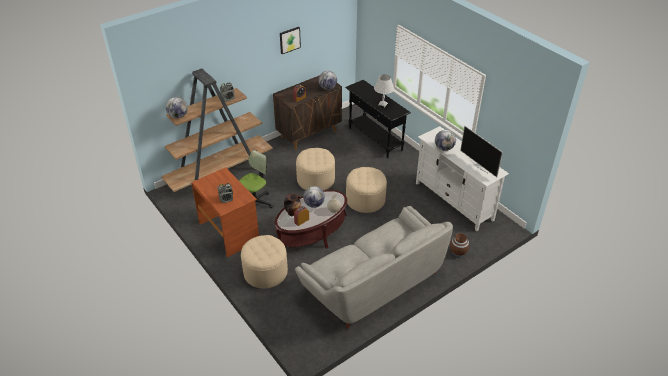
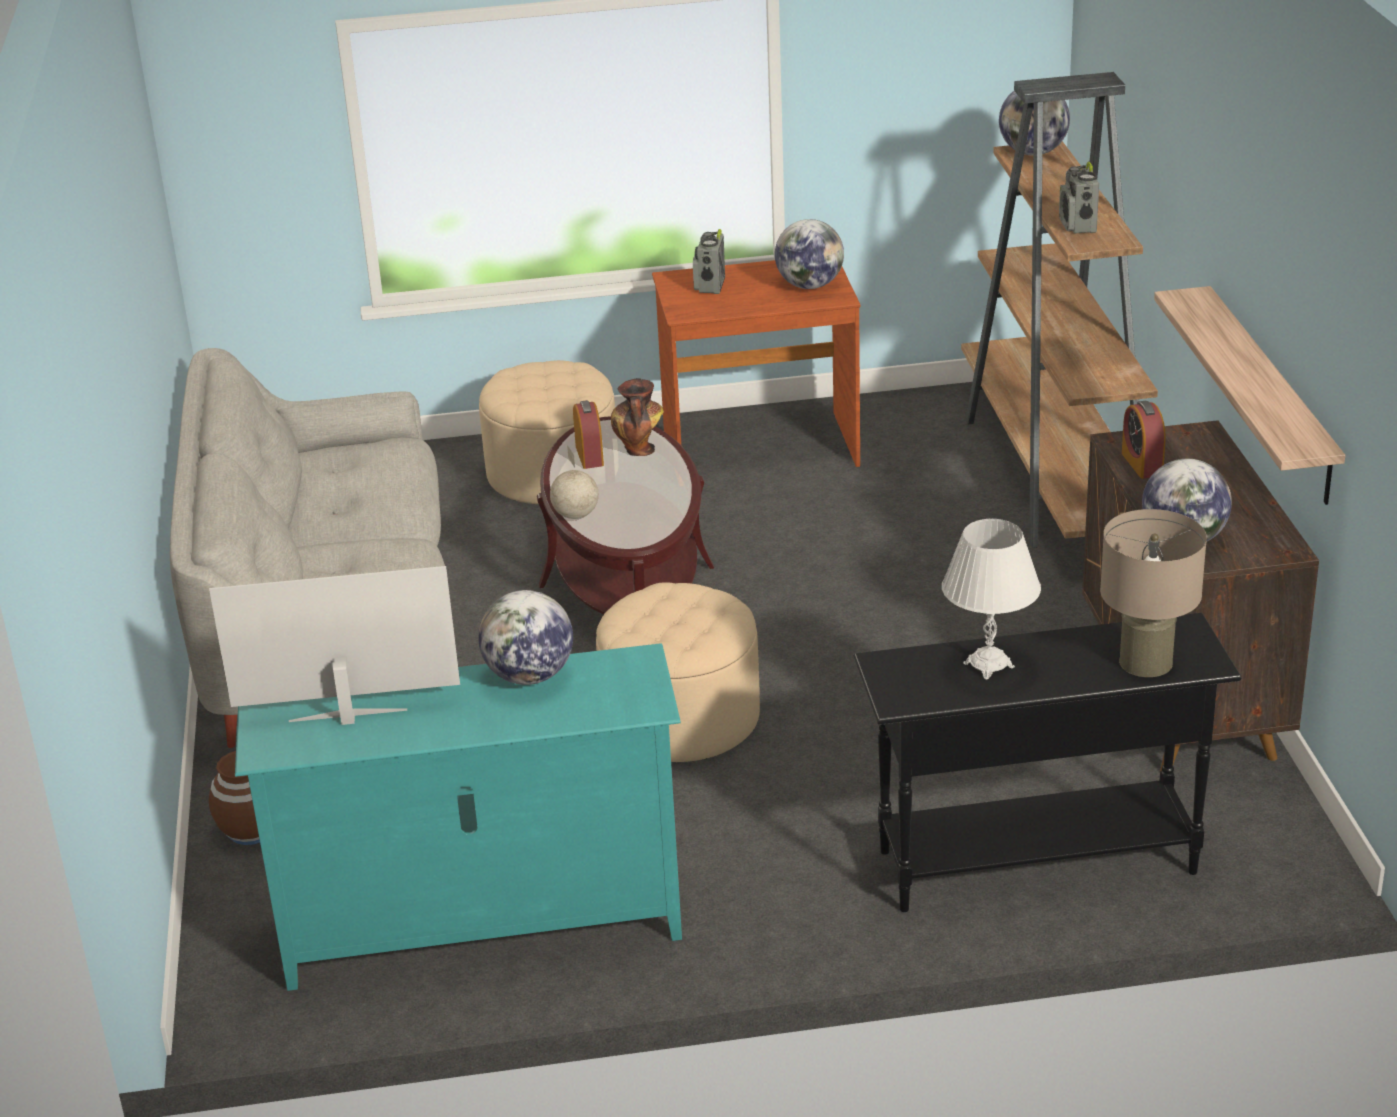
camera: 120 degrees right, 10 degrees down
(255, 202) = (854, 511): office chair -> none
(289, 40) = (1278, 260): picture -> none
(293, 67) = (1270, 394): none -> shelf
(314, 204) = (638, 490): globe -> globe (809, 285)
(315, 180) = (878, 644): beige ottoman -> none
(367, 89) = (1145, 662): none -> beige table lamp
(454, 201) = (481, 929): white tv stand -> turquoise tv stand

